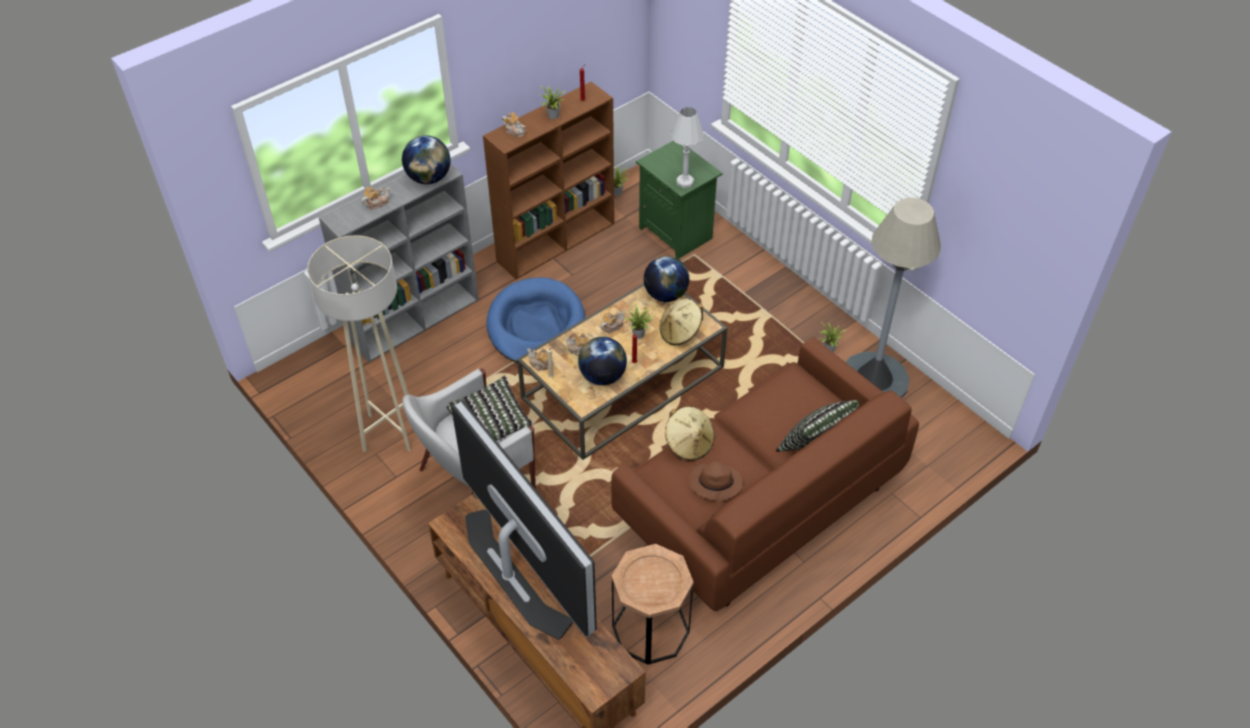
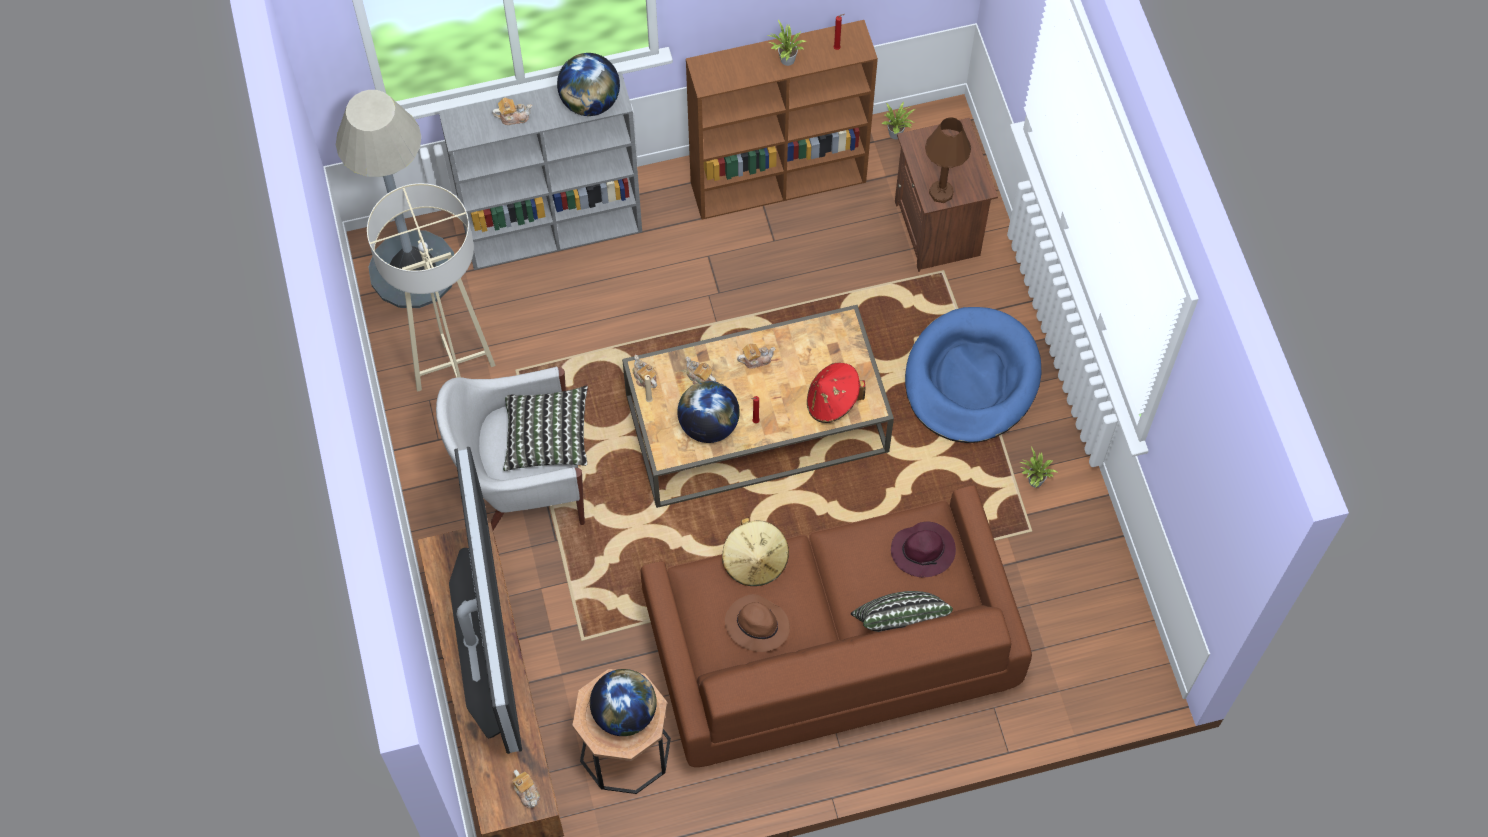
camera: 25 degrees right, 15 degrees up
(515, 131) = (727, 67): teapot -> teapot (527, 792)
(536, 325) = (693, 298): blue dog bed -> blue dog bed (971, 378)
(640, 335) = (782, 385): potted plant -> none
(665, 294) = (844, 340): globe -> globe (624, 713)
(677, 233) = (939, 229): green nightstand -> brown nightstand
(680, 332) = (833, 401): beige hat -> red hat
(684, 182) = (941, 192): white table lamp -> brown table lamp
(801, 393) = (924, 550): none -> purple hat
(873, 379) = (1065, 547): grey floor lamp -> grey floor lamp (412, 269)

